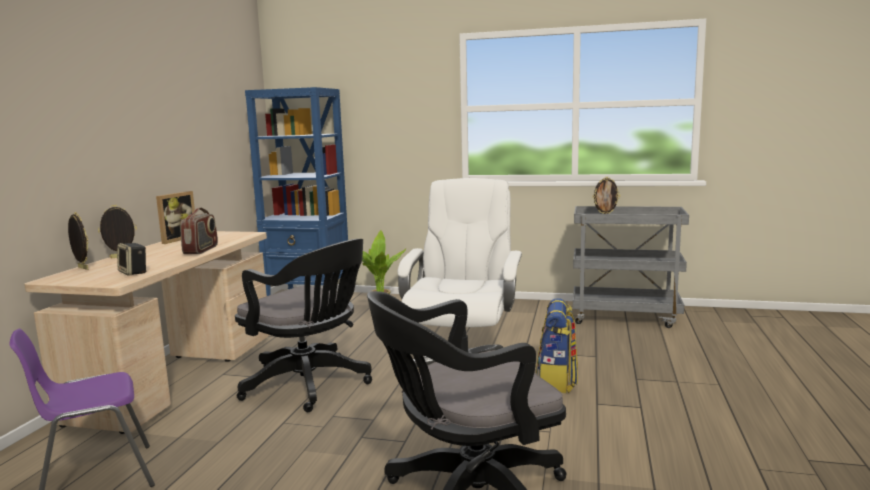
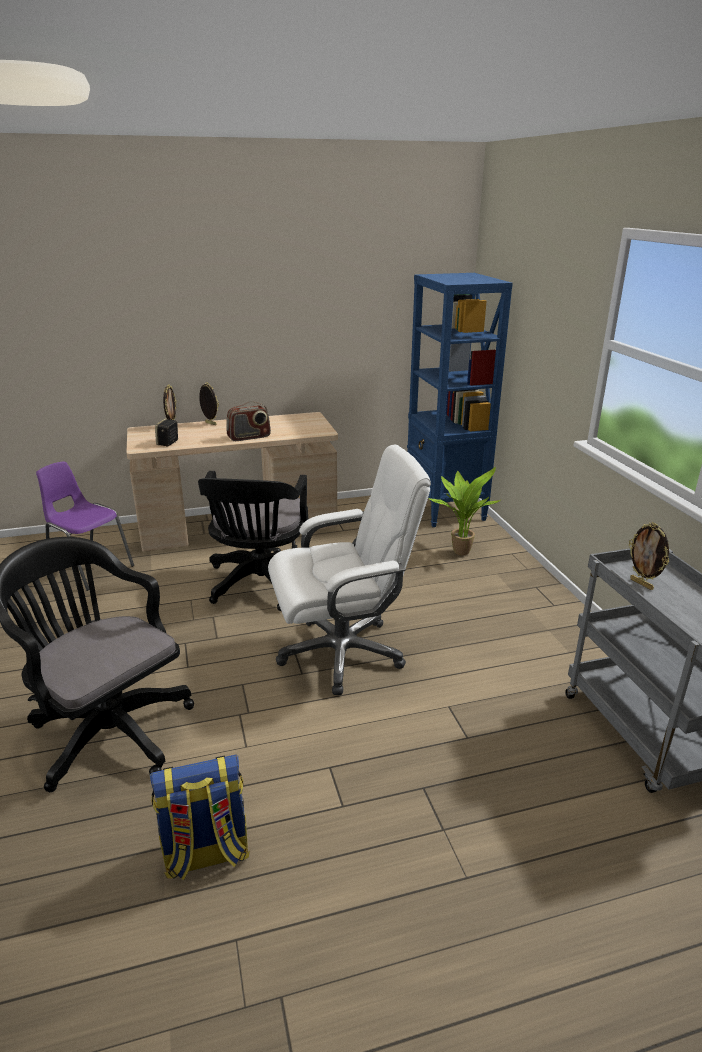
camera: 60 degrees right, 15 degrees up
(176, 239) = (280, 417): picture frame -> none
(557, 382) = (366, 723): backpack -> backpack (206, 854)

